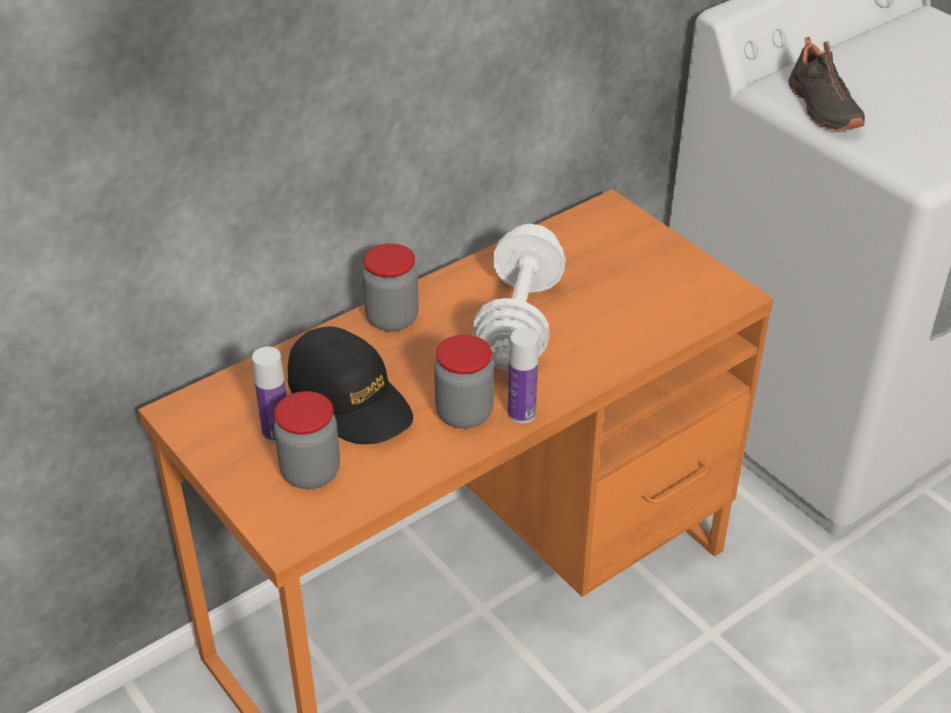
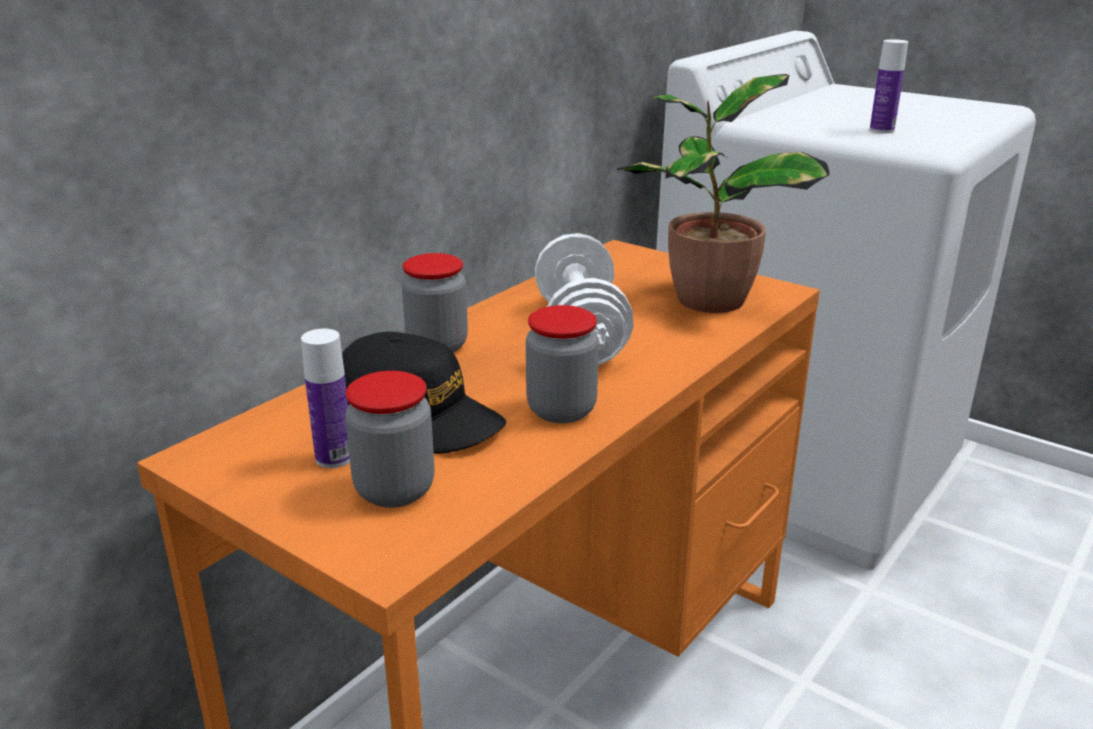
camera: 15 degrees left, 15 degrees down
(521, 413) = (627, 401): bottle -> bottle (881, 130)
(654, 298) = (706, 301): none -> potted plant
(821, 108) = (805, 127): black shoe -> none

